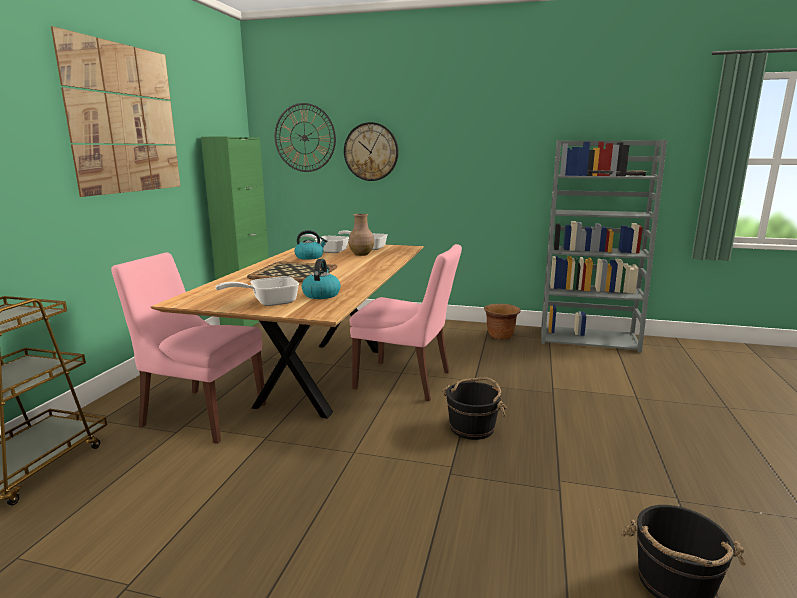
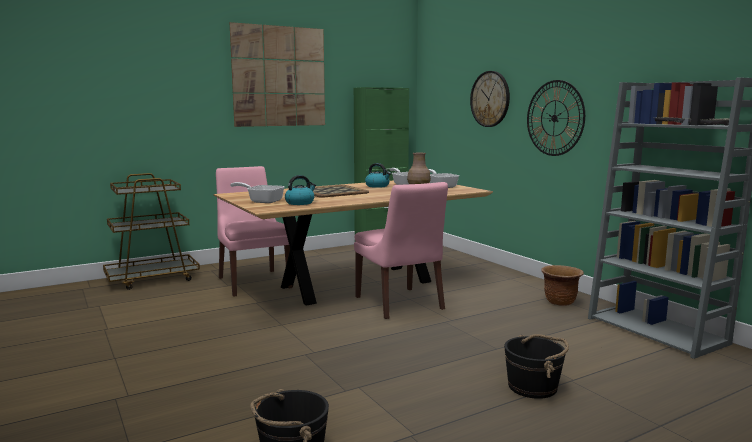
camera: 45 degrees right, 5 degrees down
(304, 138) = (448, 87): wall clock -> wall clock (554, 118)
(472, 427) = (377, 342): black bucket -> black bucket (533, 387)

